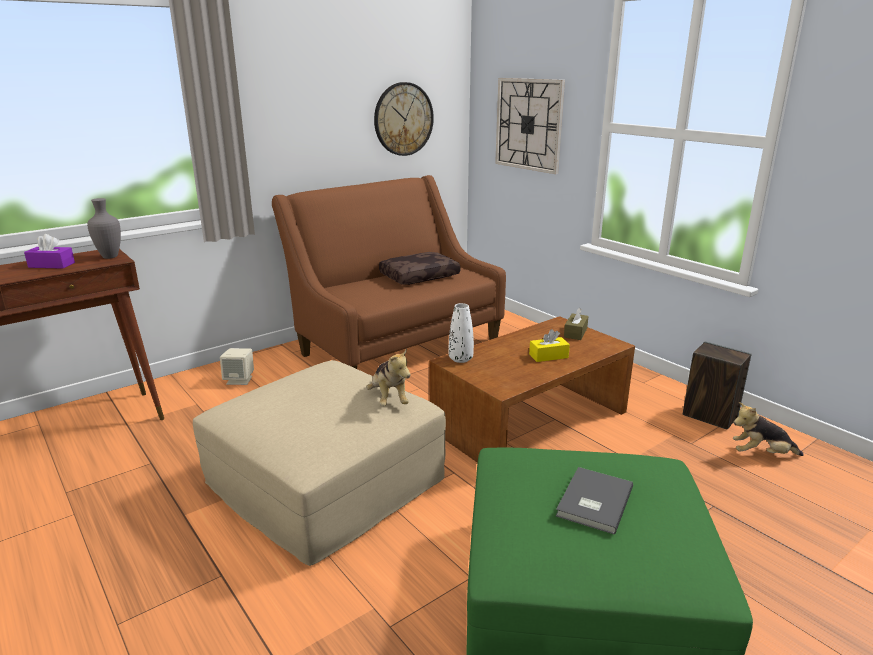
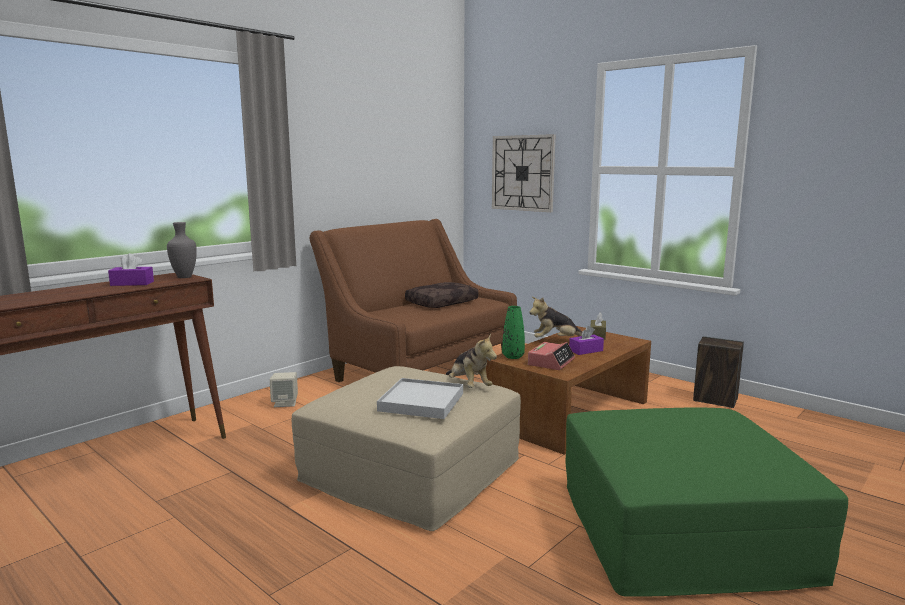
camera: 10 degrees left, 10 degrees down
(321, 421) = (422, 402): none -> white tray
(403, 119) = (414, 170): wall clock -> none
(460, 359) = (513, 356): white vase -> green vase
(499, 371) = (551, 362): none -> alarm clock
(548, 356) = (586, 350): yellow tissue box -> purple tissue box
(592, 502) = (687, 434): grey book -> none
(761, 454) = (768, 422): plush toy -> plush toy (555, 341)

